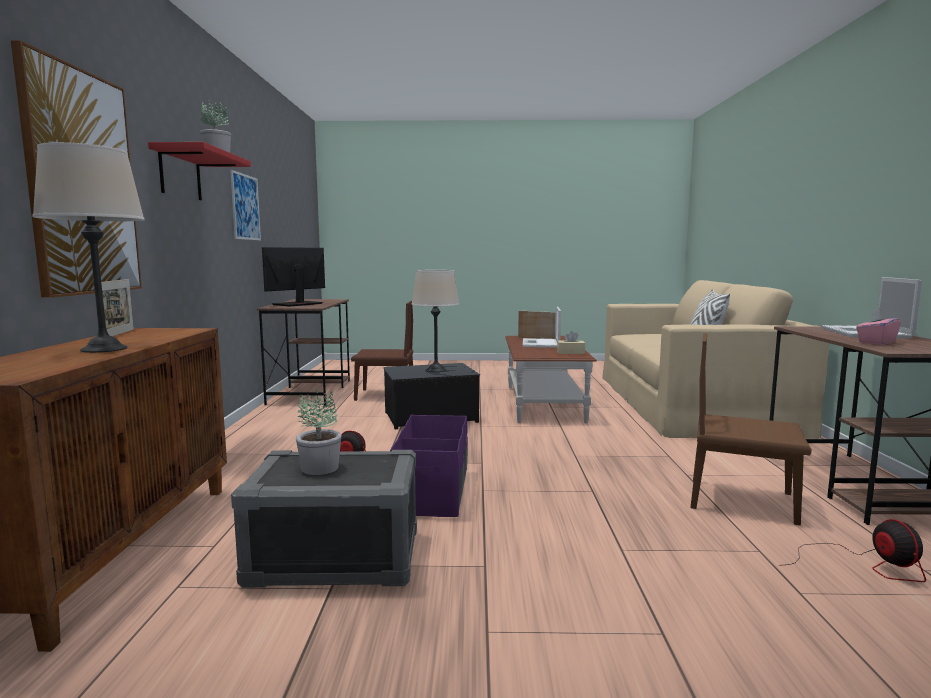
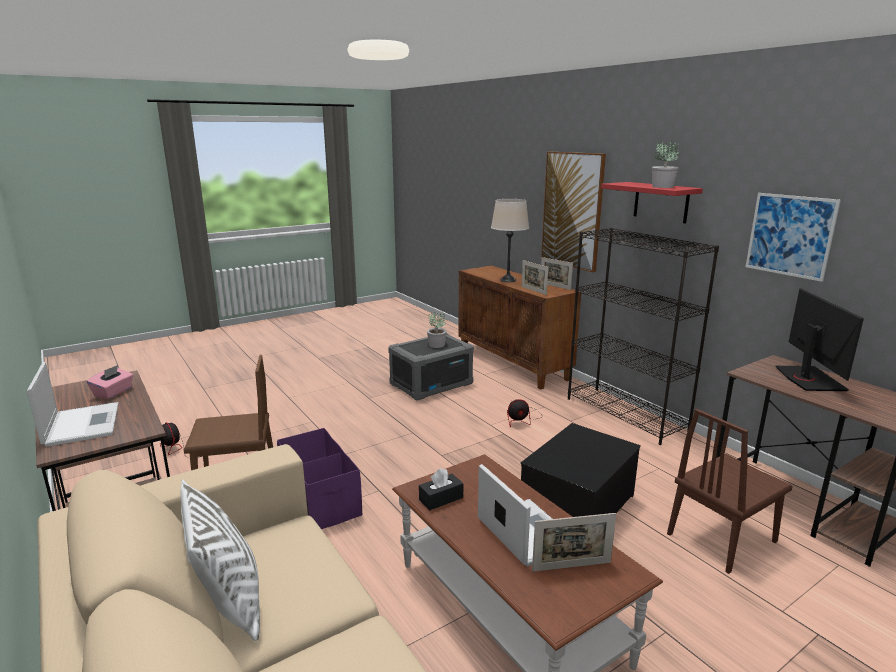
camera: 145 degrees right, 10 degrees up
(175, 334) = (533, 290): none -> picture frame
(235, 444) = (626, 414): none -> black bookcase
(433, 491) = (440, 423): purple storage box -> purple storage box (319, 499)
(435, 370) = (577, 455): beige table lamp -> none
(570, 352) = (441, 498): beige tissue box -> black tissue box

